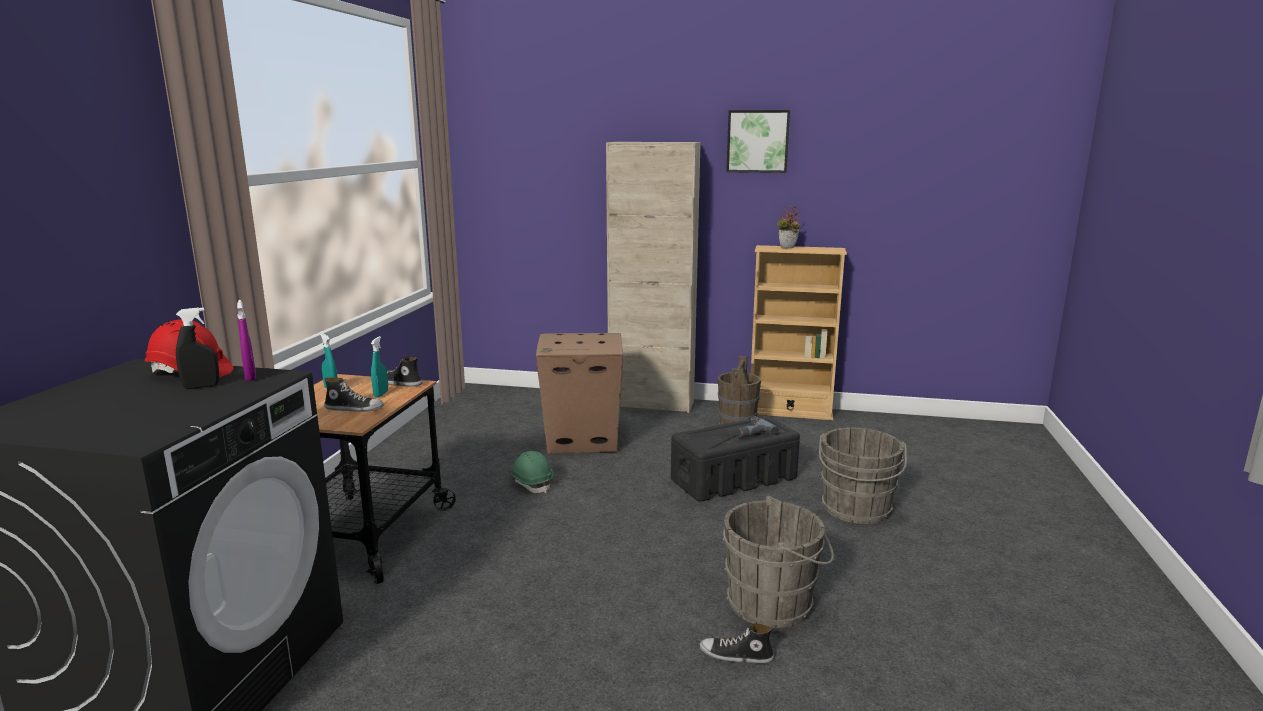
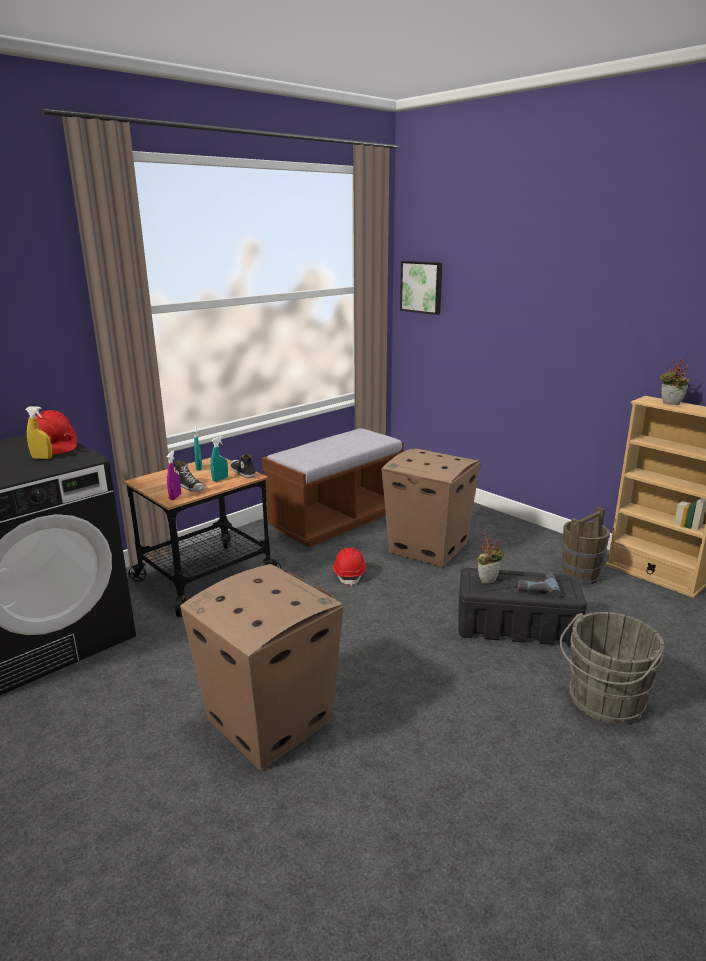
camera: 35 degrees right, 5 degrees up
(201, 386) = (42, 458): black spray bottle -> yellow spray bottle
(250, 377) = (73, 457): purple spray bottle -> purple spray bottle (175, 497)
(454, 439) = (336, 520): none -> brown bench
(531, 483) = (350, 574): green hard hat -> red hard hat
(606, 633) = (269, 719): none -> cardboard box
(651, 403) = (523, 530): beige cabinet -> none
(706, 437) = (488, 579): none -> potted plant
(736, 656) = (336, 785): shoe -> none
(758, 141) = (661, 284): picture -> picture (422, 287)
(775, 603) = (419, 756): grey bucket -> none

